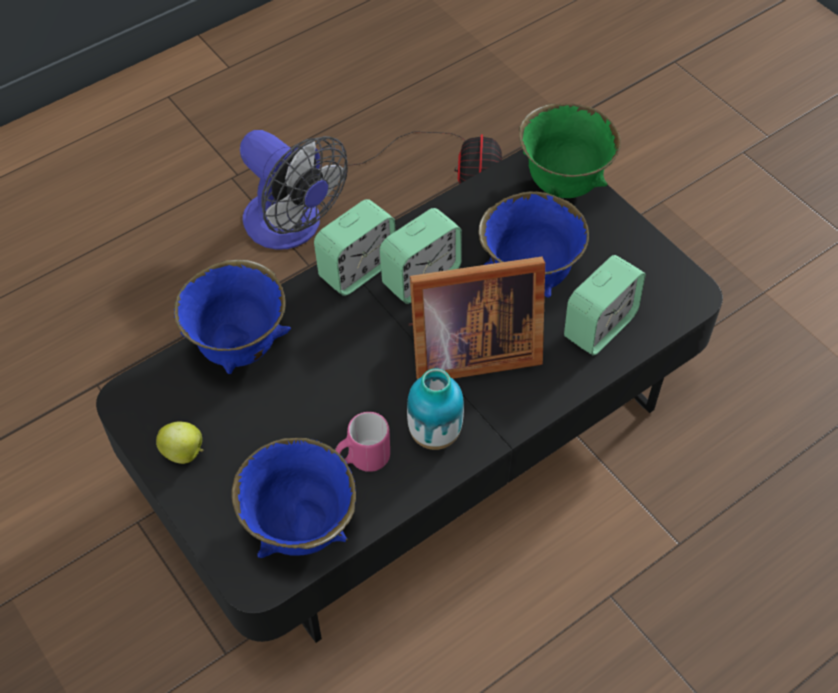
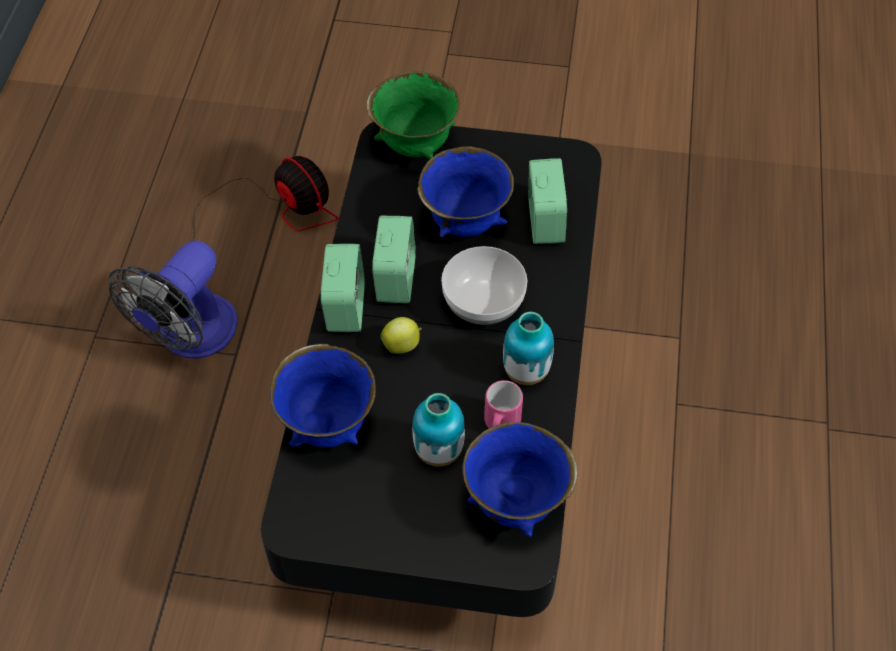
camera: 45 degrees left, 0 degrees up
(185, 453) = (378, 526): apple -> apple (402, 345)
(292, 228) = (190, 337): fan -> fan turned 120 degrees clockwise
(293, 436) = (438, 451): none -> vase
(468, 350) = (483, 301): picture frame -> bowl

